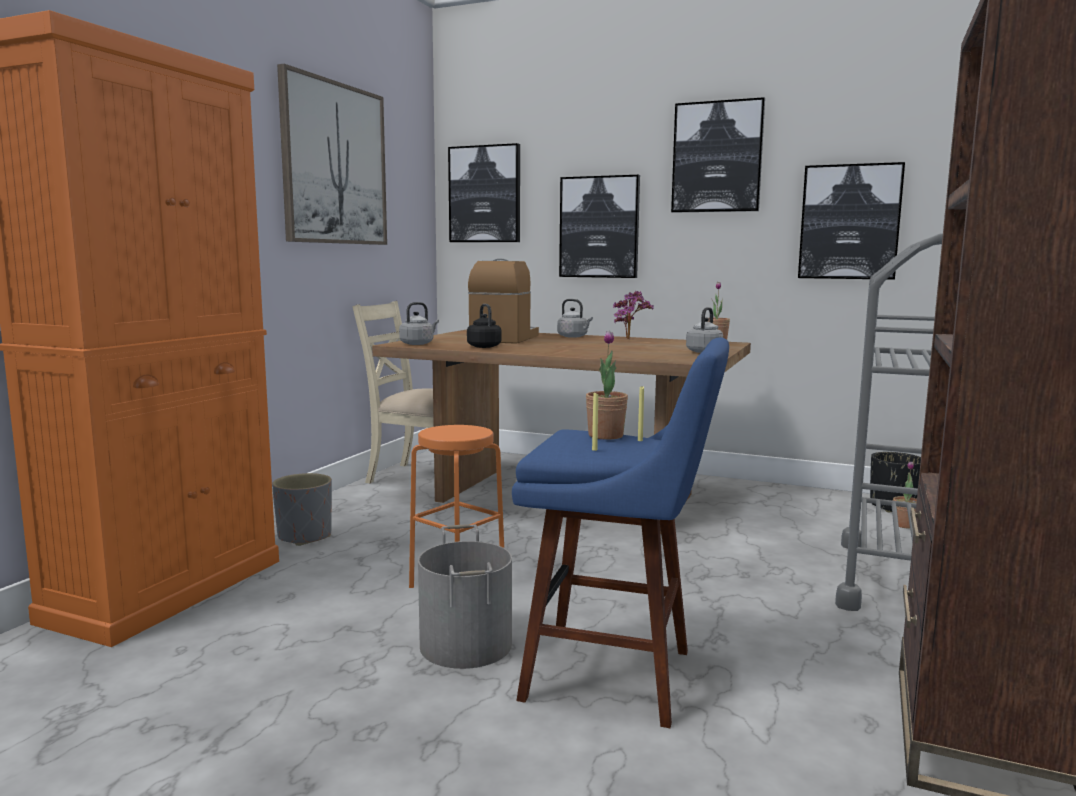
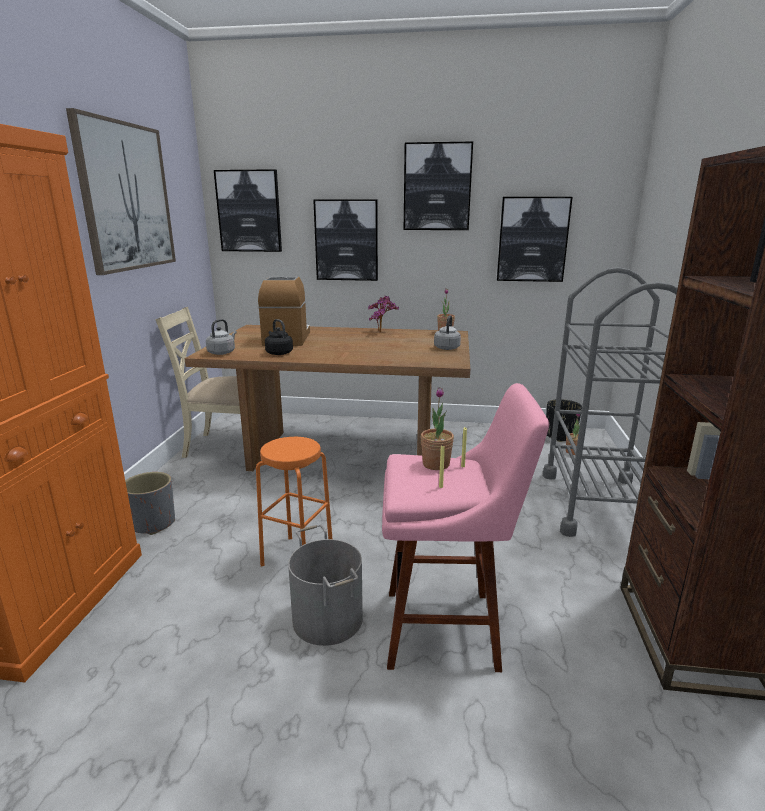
camera: 15 degrees left, 10 degrees up
(574, 336) = (337, 331): grey kettle -> none
(618, 676) = (448, 629): blue stool -> pink stool

